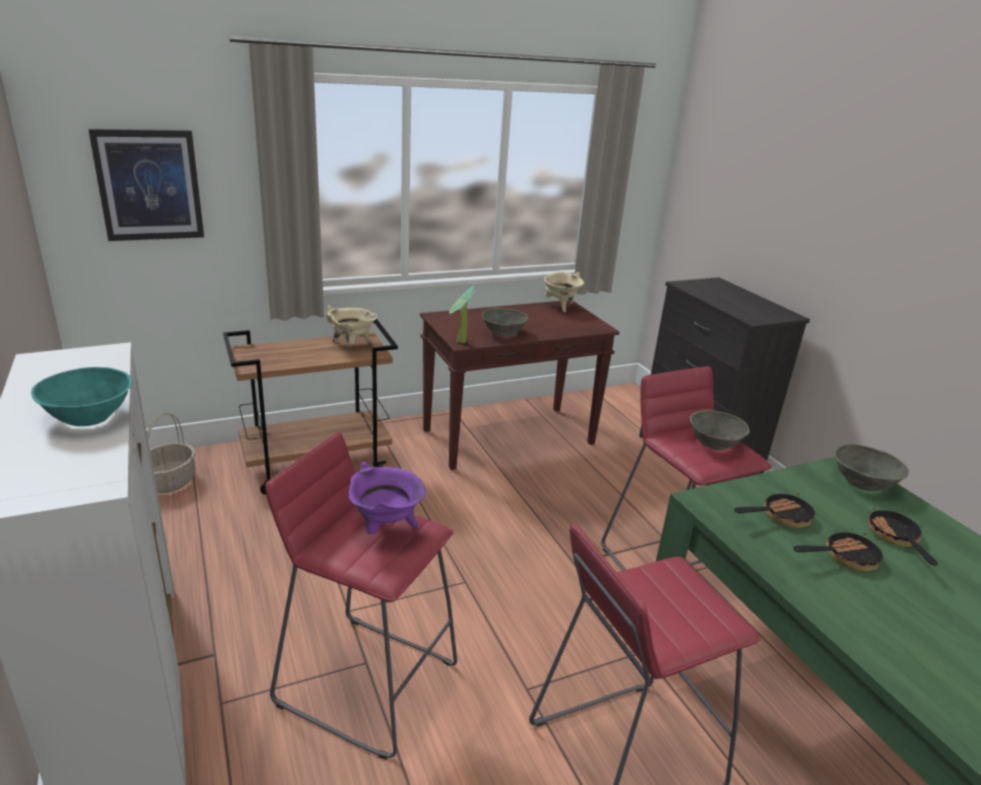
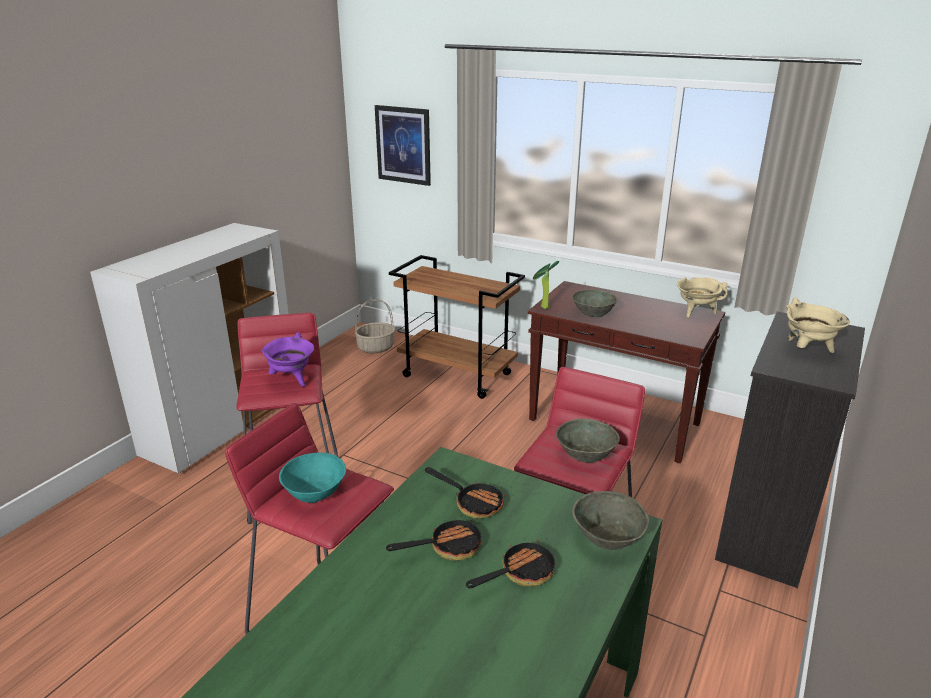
camera: 55 degrees right, 0 degrees up
(87, 416) = (193, 253): turquoise bowl -> turquoise bowl (314, 492)
(352, 345) = (487, 288): beige cooking pot -> beige cooking pot (807, 350)
(843, 558) = (448, 547): frying pan -> frying pan turned 60 degrees counterclockwise

